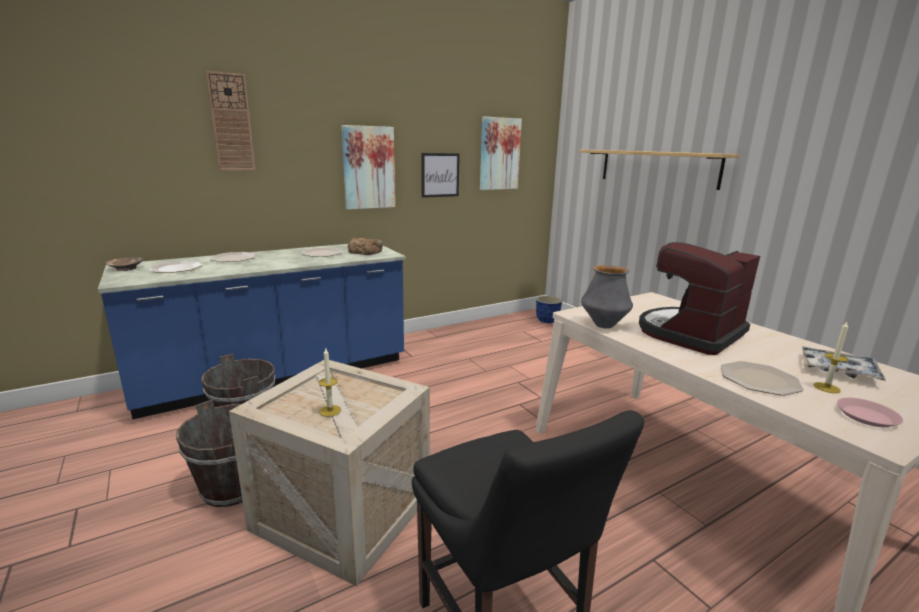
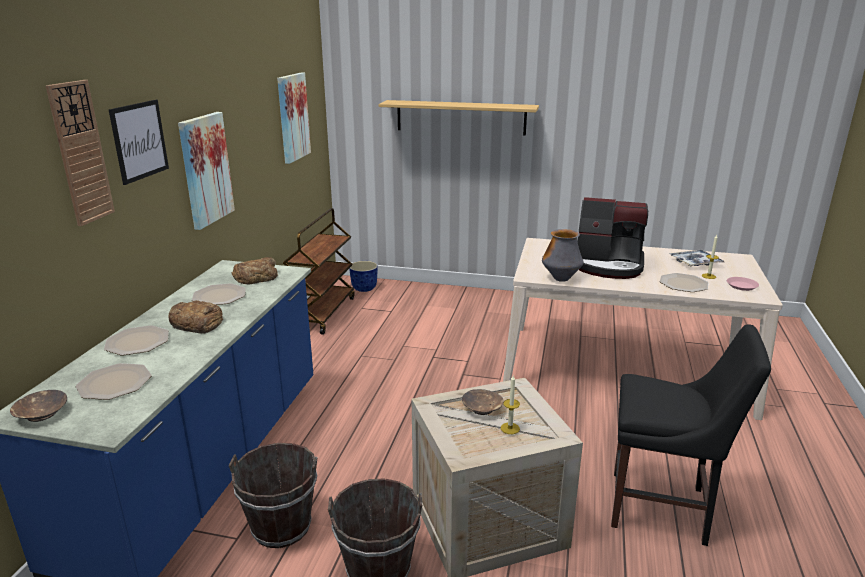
camera: 45 degrees left, 5 degrees up
(276, 260) = (197, 323): none -> bread
(347, 388) = (482, 409): none -> brown bowl
(440, 175) = (257, 157): picture -> picture (139, 141)
(491, 325) = (322, 313): none -> brown cart
(690, 333) = (608, 265): coffee machine -> coffee machine turned 75 degrees counterclockwise

